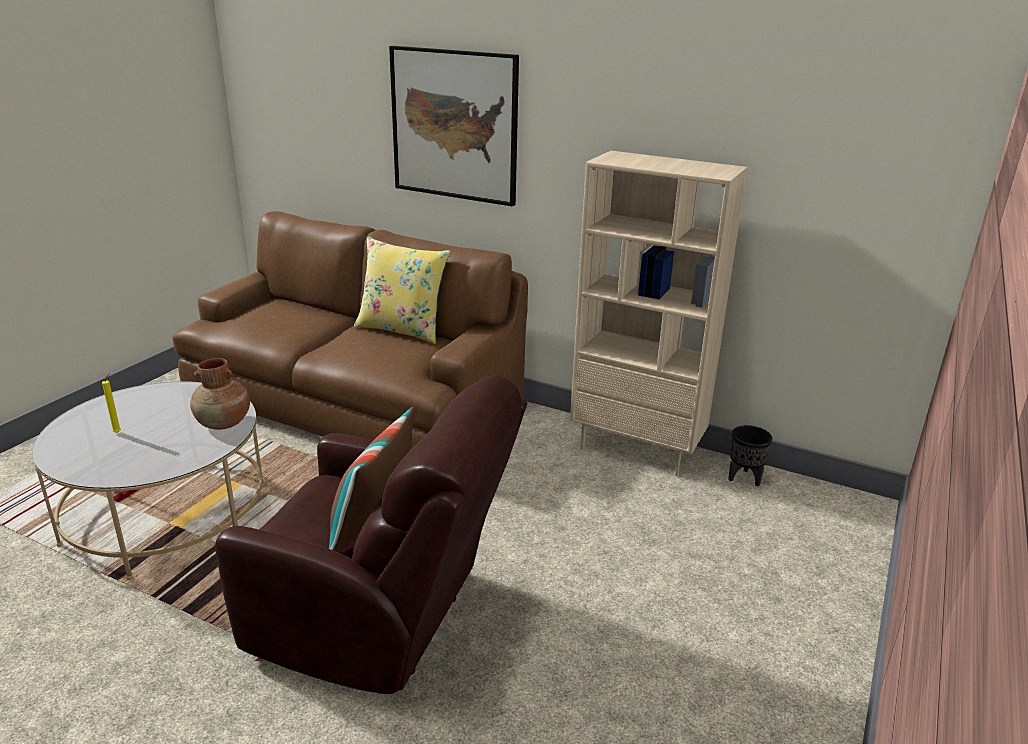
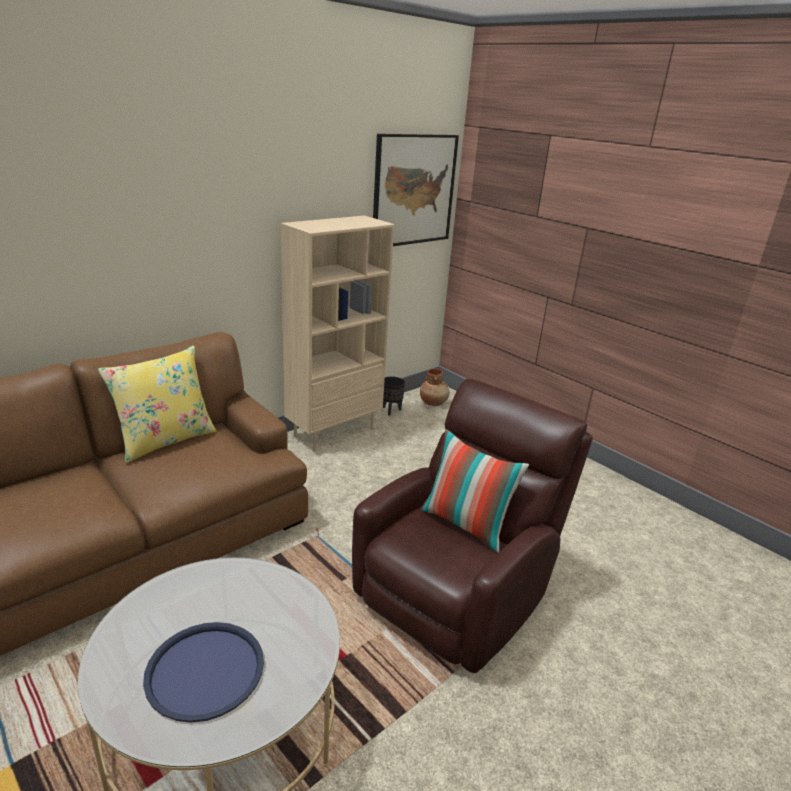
camera: 70 degrees left, 0 degrees up
(118, 432) = (205, 671): yellow candle -> blue tray
(224, 423) = (251, 581): brown vase -> brown vase (433, 403)
(454, 125) = (126, 230): picture -> picture (413, 190)

